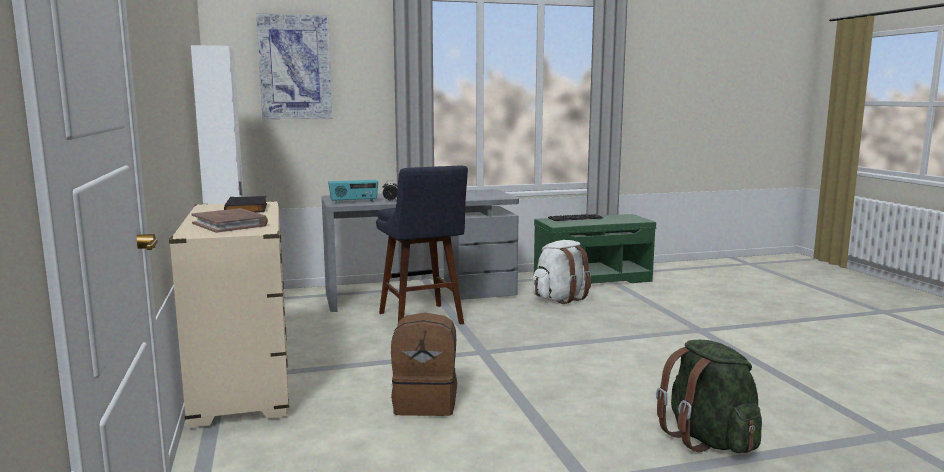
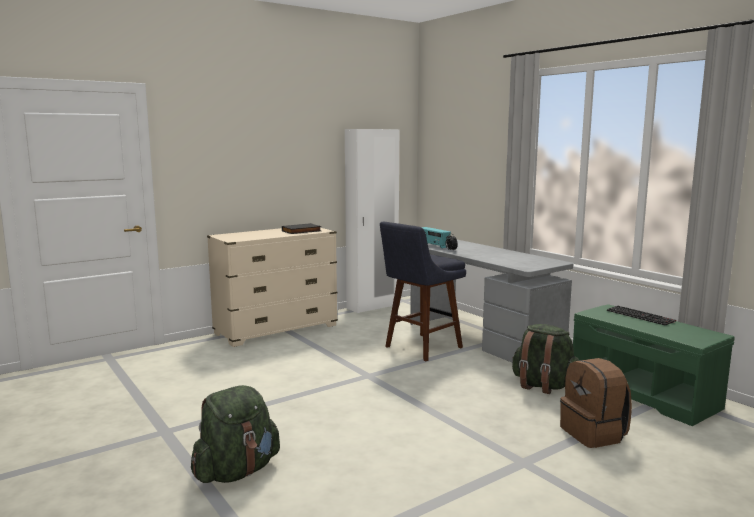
camera: 70 degrees right, 0 degrees up
(230, 224) = (250, 235): brown book -> none
(295, 67) = (458, 138): picture -> none
(426, 403) = (266, 374): brown backpack -> brown backpack (594, 434)
(560, 299) = (543, 386): white backpack -> green backpack

